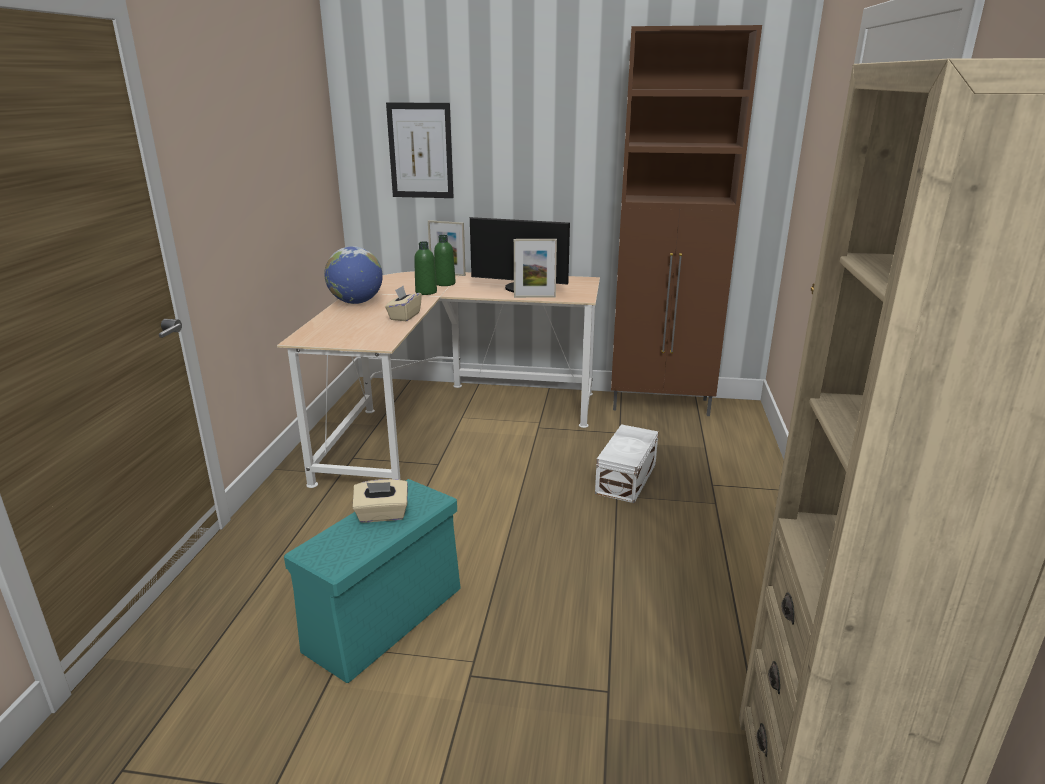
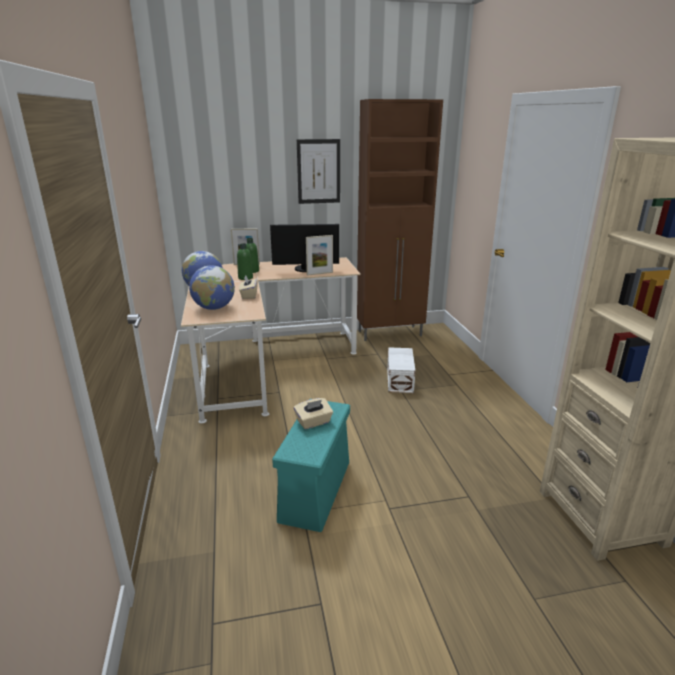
camera: 20 degrees left, 0 degrees up
(341, 328) = (214, 308): none -> globe
(420, 151) = (221, 181): picture -> picture (318, 171)

